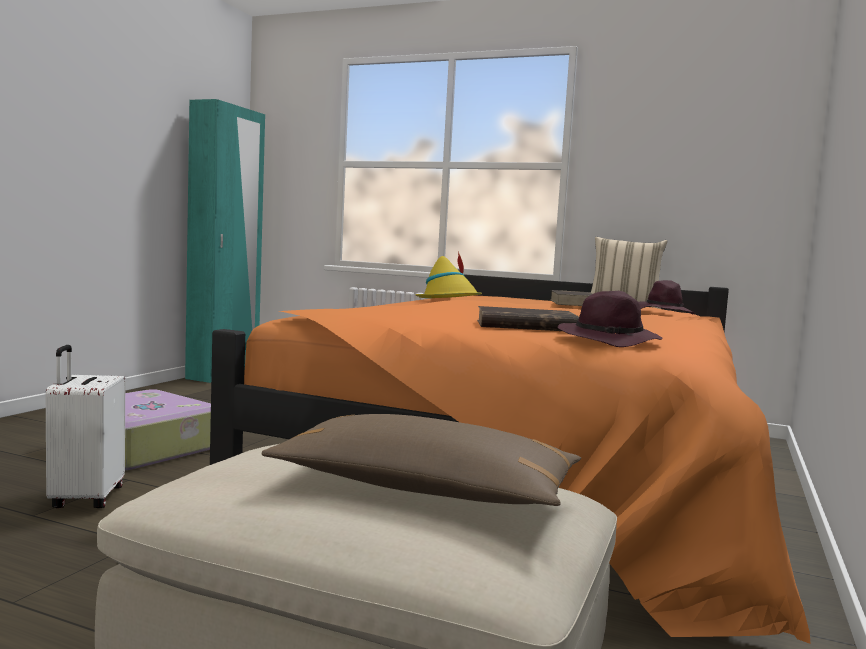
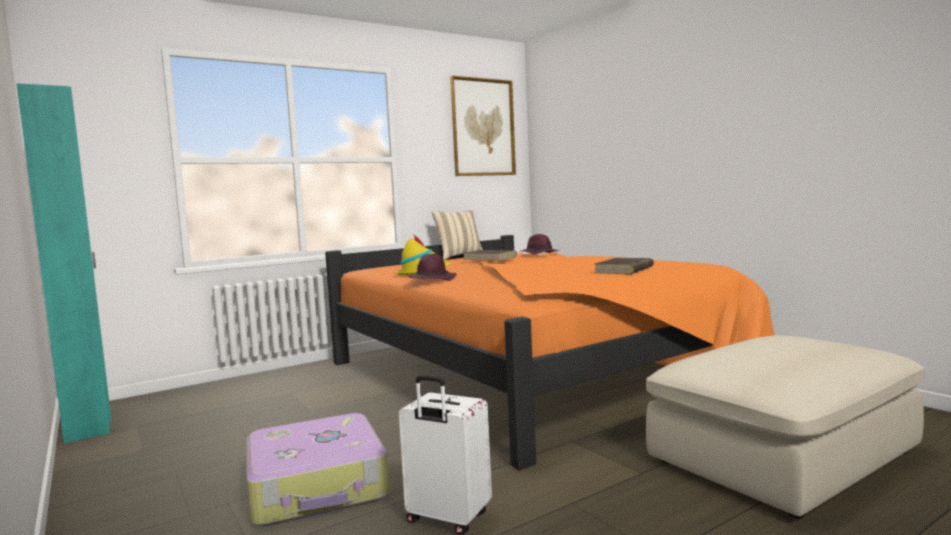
camera: 55 degrees left, 0 degrees up
(425, 489) = (801, 346): brown pillow -> none
(610, 340) = (684, 266): purple hat -> purple hat (432, 279)
(723, 118) = (483, 127): none -> picture

